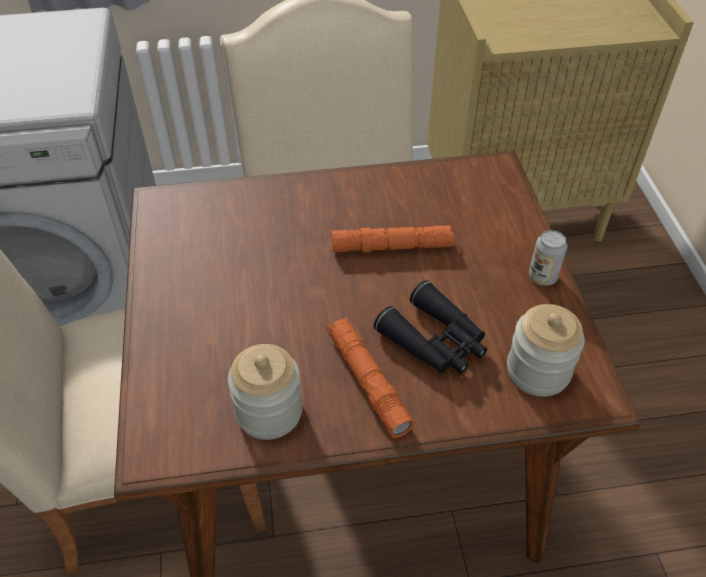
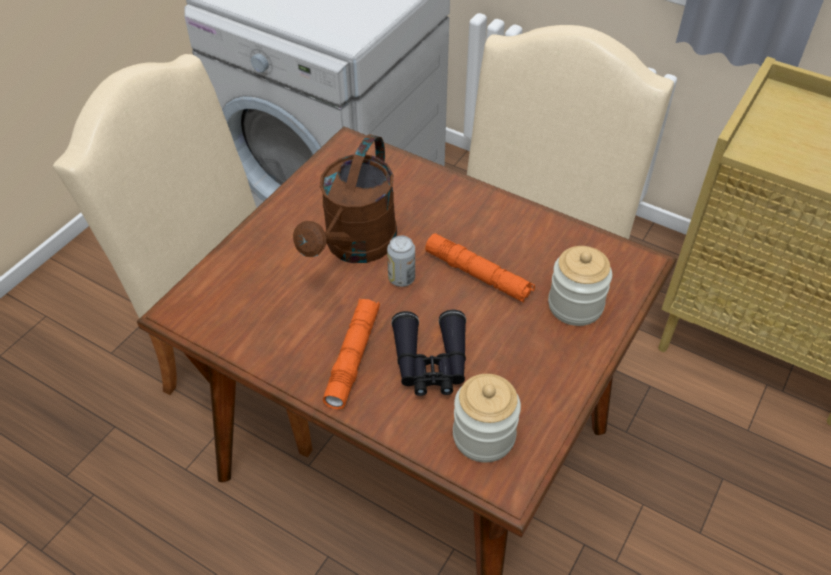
camera: 40 degrees right, 0 degrees up
(264, 286) = (355, 247): none -> brown watering can
(269, 411) = (269, 333): jar -> jar (575, 305)
(542, 277) = (573, 371): can -> can (401, 278)

